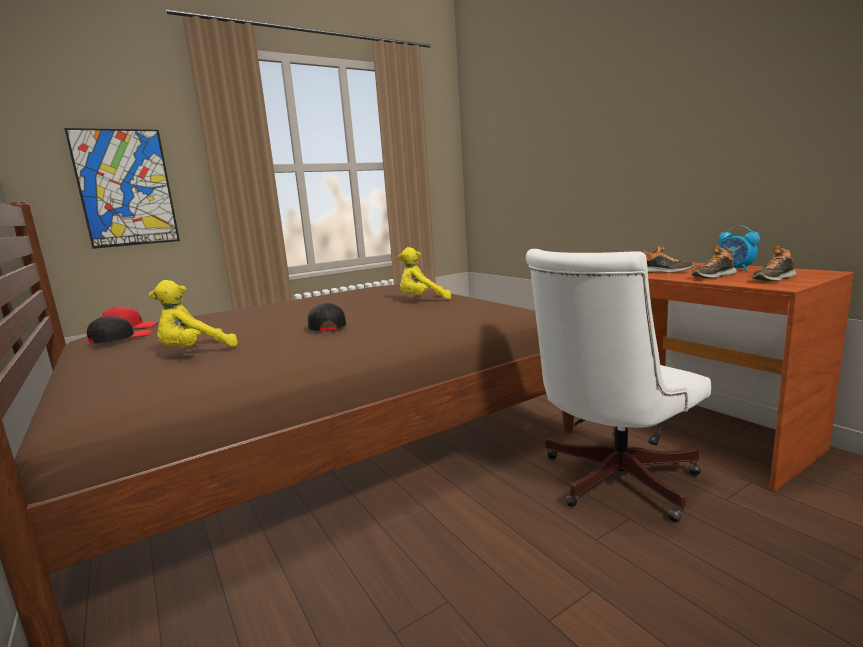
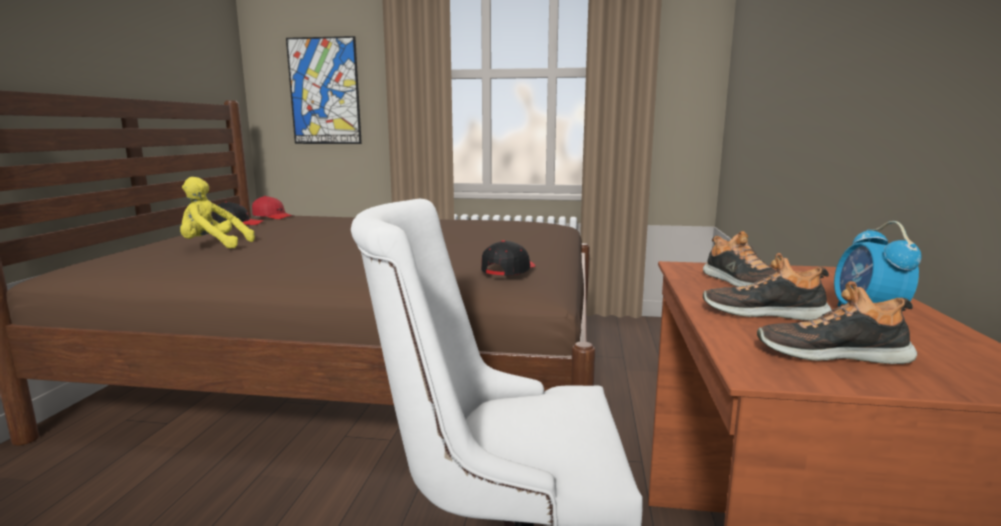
camera: 40 degrees right, 0 degrees up
(326, 327) = (329, 250): black cap -> black cap (508, 270)
(422, 301) = (486, 247): yellow plush toy -> none

